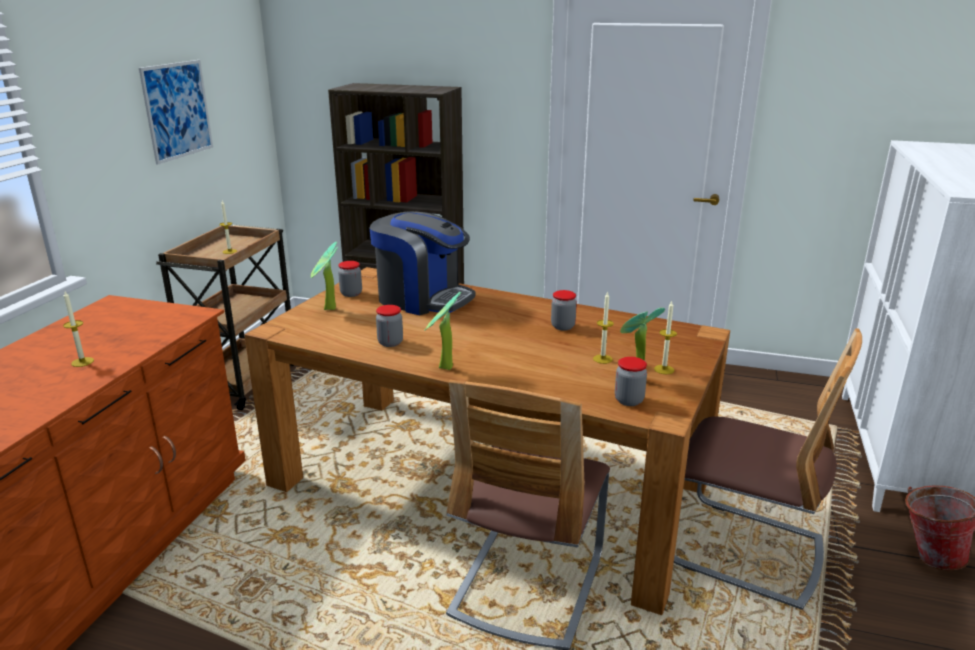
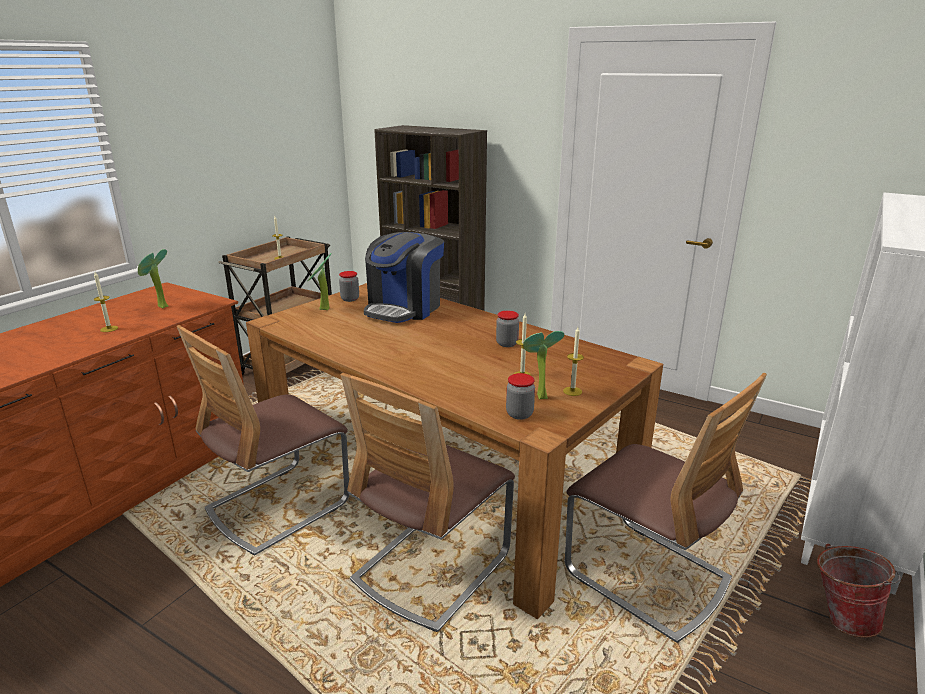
camera: 15 degrees right, 0 degrees up
(177, 110) = (250, 141): picture -> none
(318, 549) = (278, 506): none -> chair
(390, 343) = (351, 341): jar -> none
(423, 298) = (404, 308): coffee machine -> coffee machine turned 75 degrees clockwise
(443, 369) = (378, 367): potted plant -> potted plant (160, 307)

